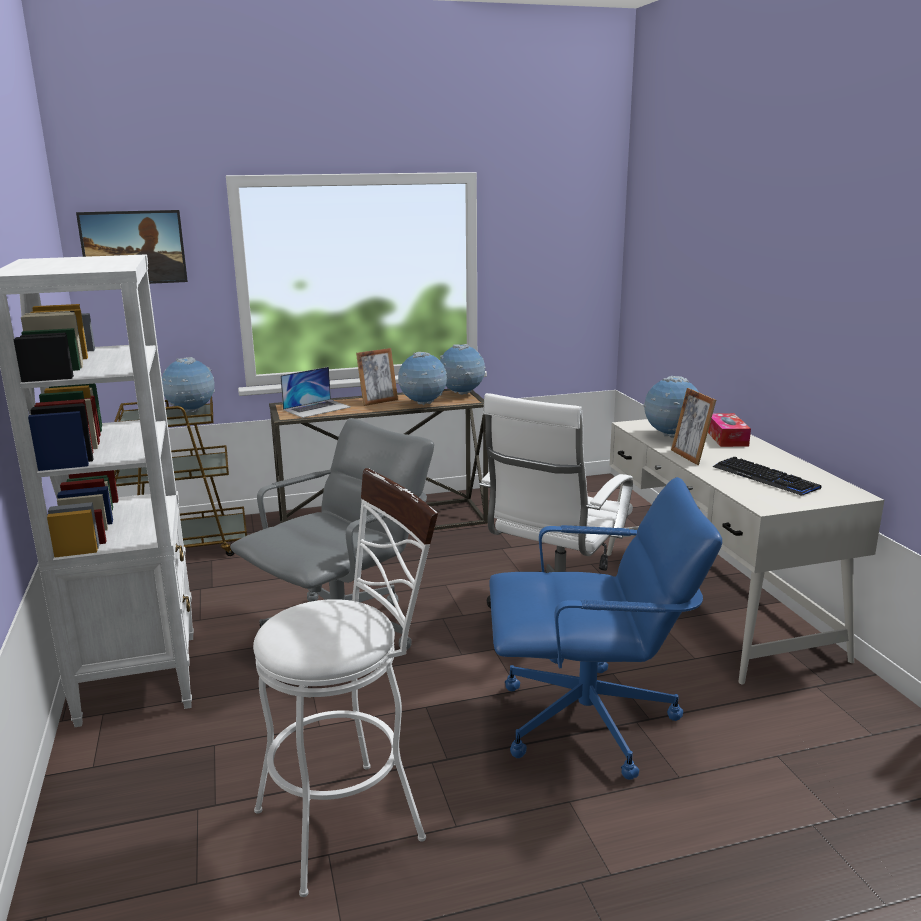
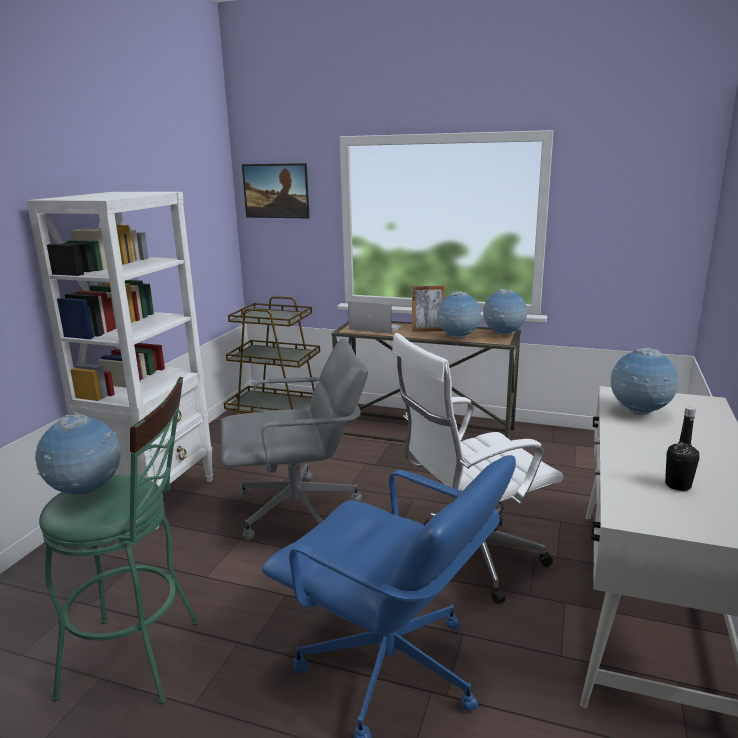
camera: 35 degrees right, 0 degrees up
(191, 412) = (289, 316): globe -> globe (86, 493)
(317, 408) = (375, 327): laptop -> laptop turned 150 degrees counterclockwise
(352, 818) = (144, 658): white stool -> green stool
(690, 456) = (625, 439): picture frame -> none
(726, 438) = (703, 429): tissue box -> none
(765, 478) = (678, 485): keyboard -> black bottle

